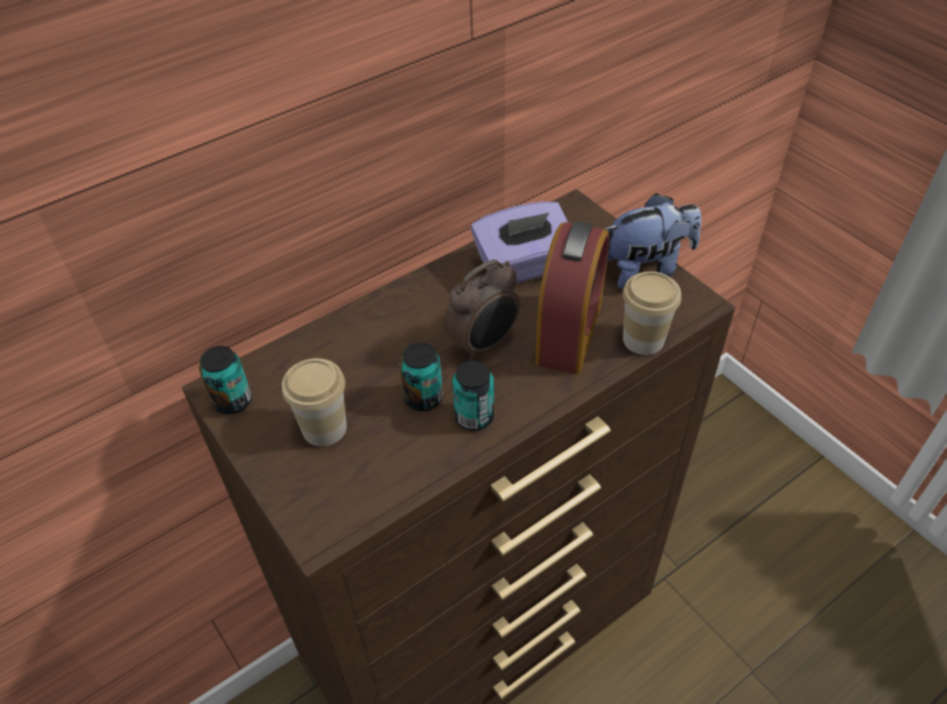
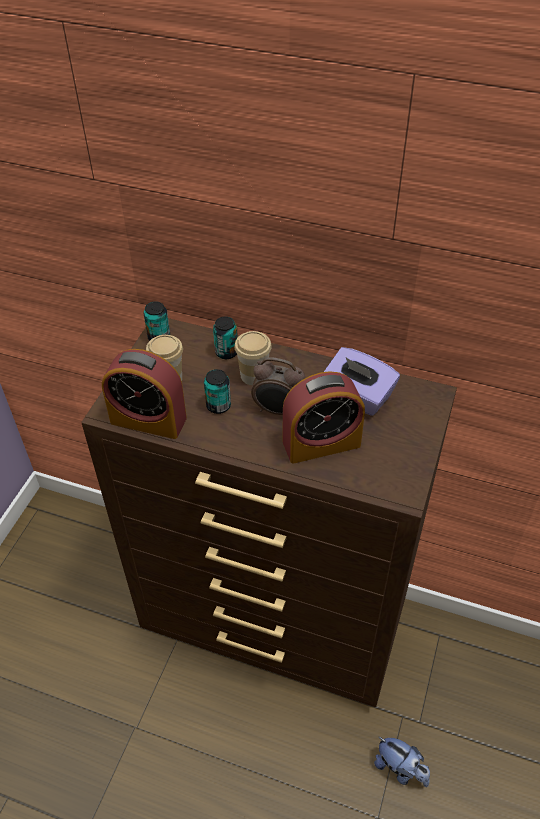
camera: 55 degrees right, 0 degrees up
(379, 487) = (148, 420): none -> alarm clock
(474, 417) = (222, 433): can -> can (226, 352)
(643, 339) = (346, 481): cup -> cup (254, 375)
(646, 269) = (412, 455): plush toy -> plush toy (400, 769)

